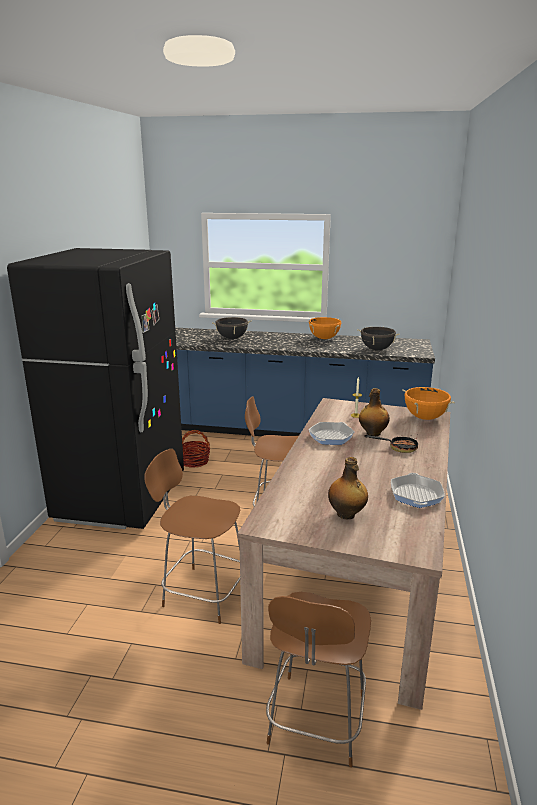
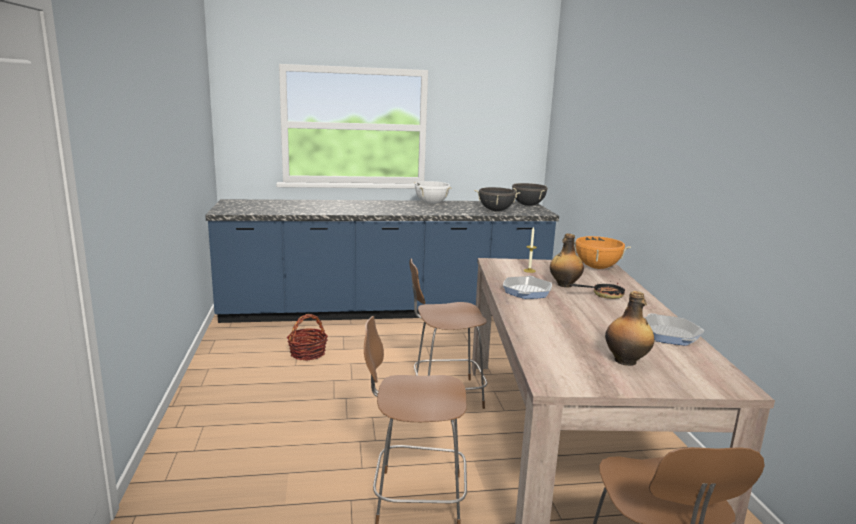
camera: 20 degrees left, 5 degrees down
(122, 497) = (240, 405): black fridge -> none
(232, 338) = (330, 207): black cooking pot -> black cooking pot (528, 205)
(324, 338) = (431, 203): orange cooking pot -> white cooking pot

